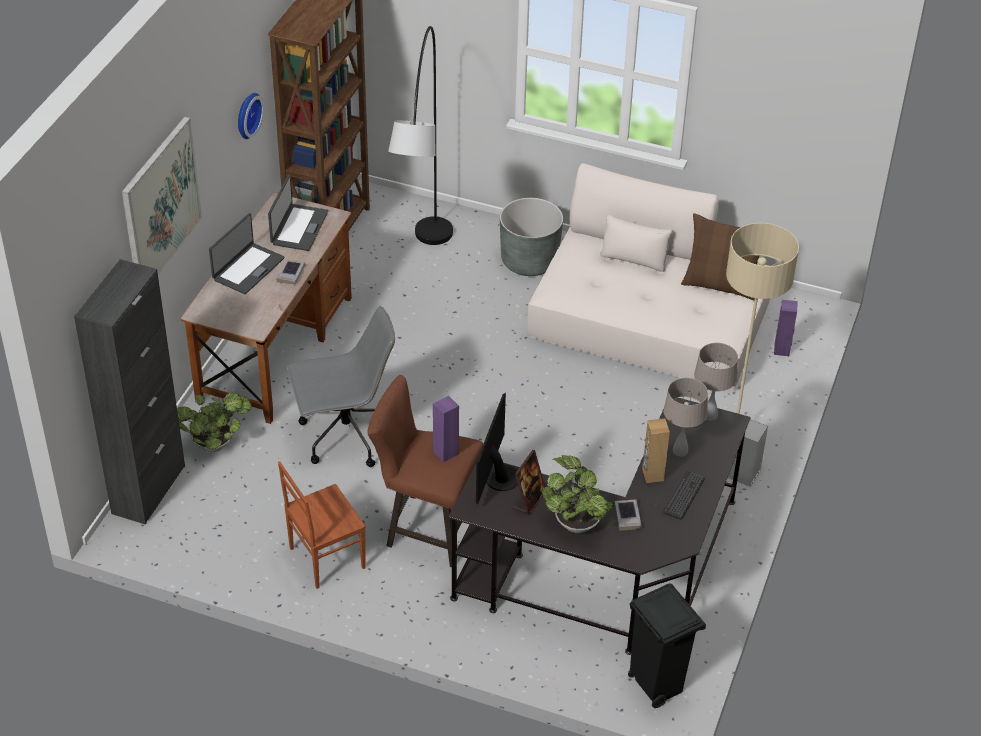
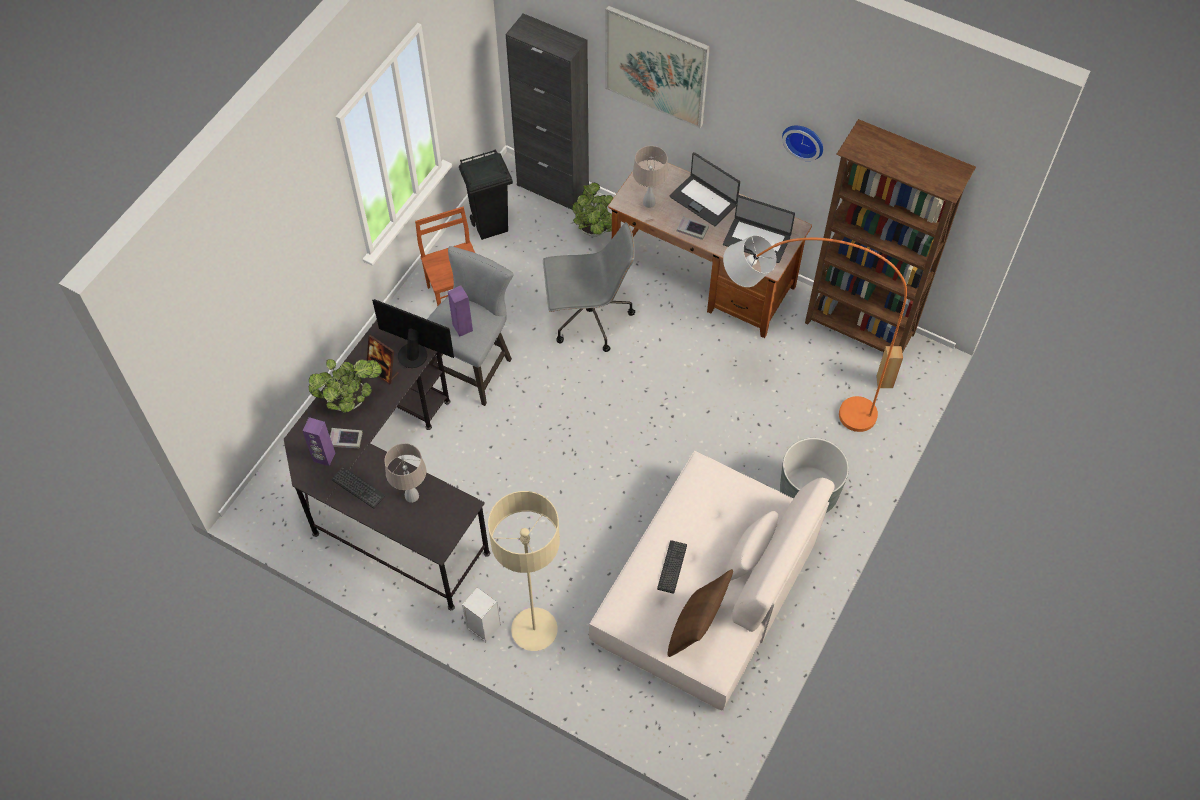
camera: 100 degrees right, 15 degrees up
(345, 436) = (588, 319): grey office chair -> grey office chair turned 90 degrees counterclockwise
(424, 279) = (787, 399): black floor lamp -> orange floor lamp
(426, 527) = (473, 365): brown stool -> grey stool
(652, 475) = (388, 468): brown speaker -> brown speaker (884, 382)
(655, 685) = (270, 503): black trash can -> black trash can (491, 226)
(664, 304) = (672, 567): none -> keyboard
(709, 415) = (450, 530): beige table lamp -> beige table lamp (649, 202)
(782, 350) = (648, 707): purple speaker -> purple speaker (324, 457)

